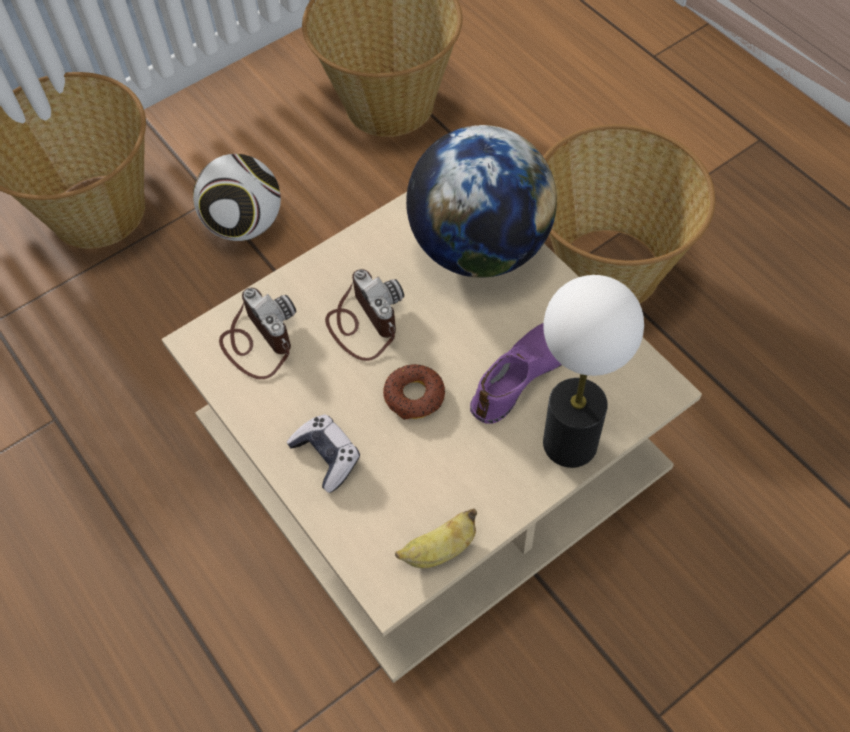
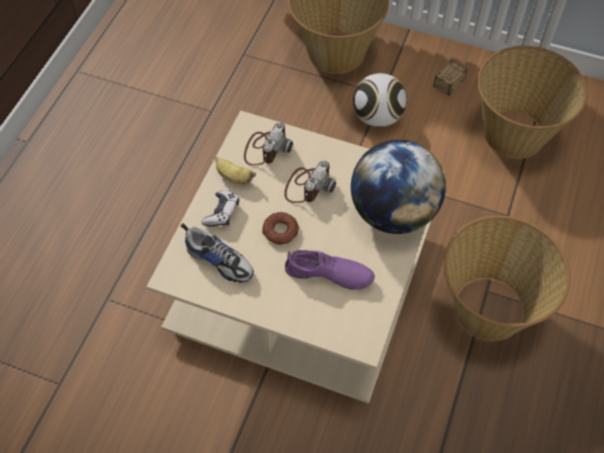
camera: 55 degrees right, 0 degrees up
(267, 143) = (437, 95): none -> storage box
(408, 501) = (219, 260): none -> shoe
(439, 550) = (202, 287): banana -> banana (234, 177)
(570, 442) = (300, 315): table lamp -> none

